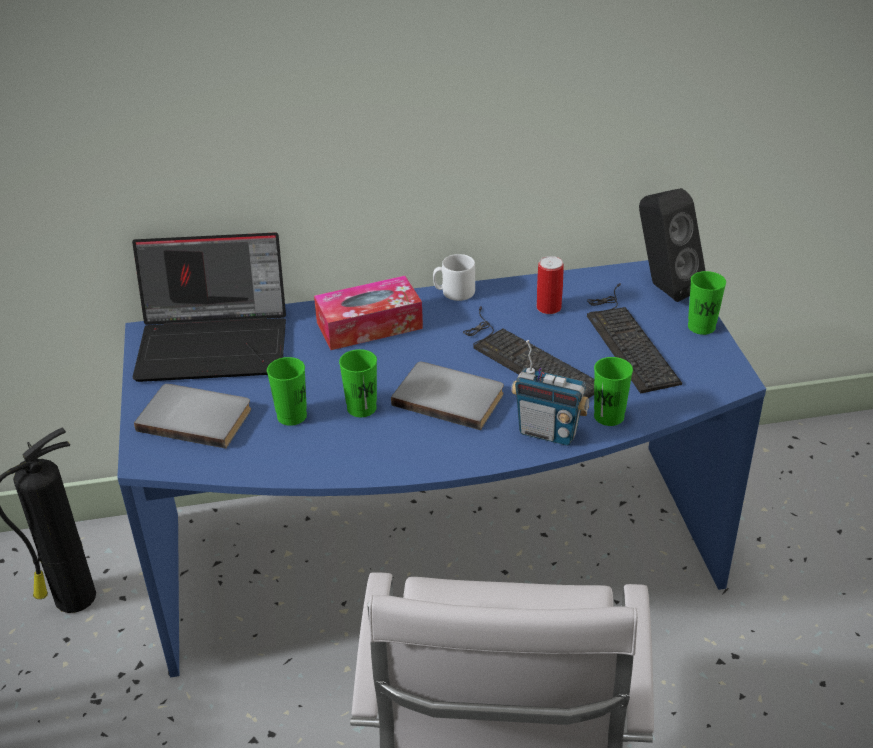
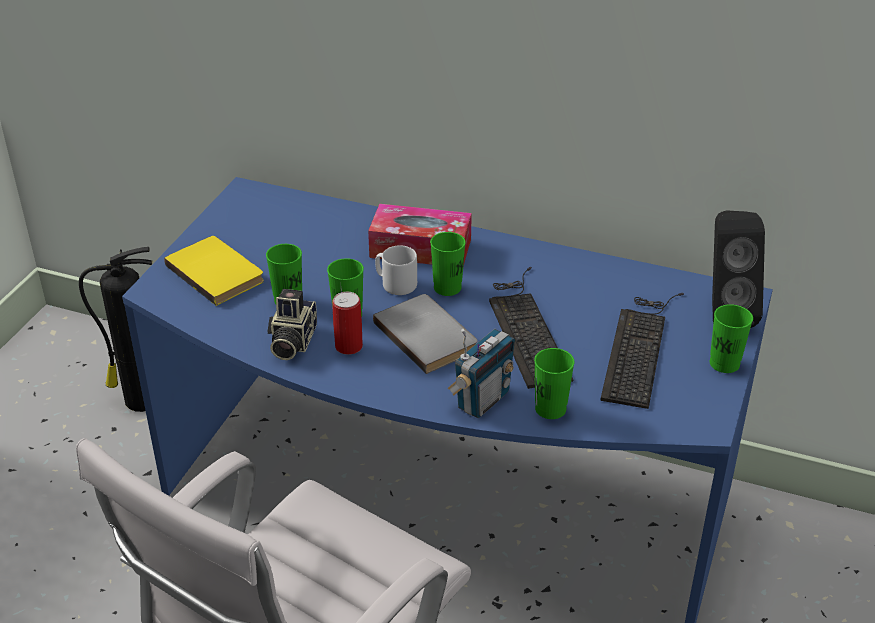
camera: 30 degrees right, 0 degrees up
(196, 417) = (218, 272): grey book -> yellow book
(216, 343) = (286, 218): laptop -> none
(332, 452) = (291, 342): none -> camera
(426, 350) = (447, 288): none -> green cup
(454, 292) = (521, 246): grey mug -> grey mug (395, 284)
(548, 307) = (593, 291): can -> can (348, 346)
(548, 432) = (482, 400): radio -> radio turned 105 degrees counterclockwise

